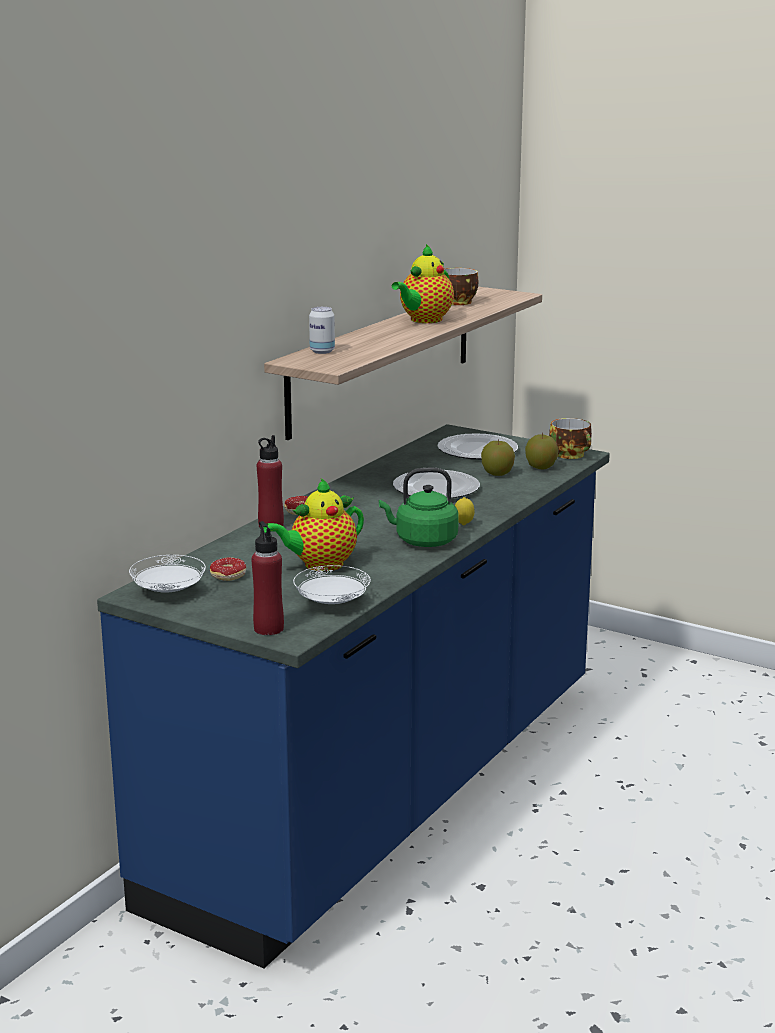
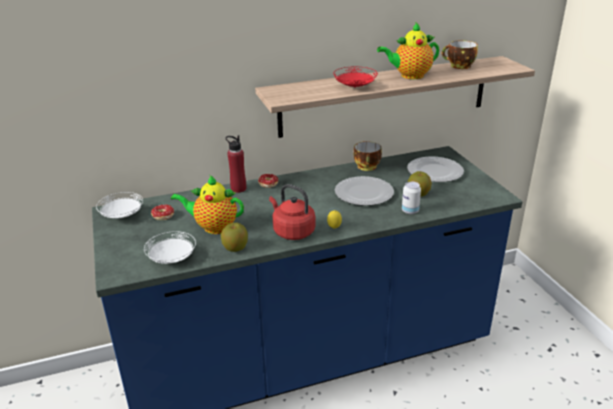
camera: 40 degrees right, 10 degrees up
(268, 629) = (116, 263): red bottle -> none
(322, 351) = (300, 86): can -> can (410, 211)
(389, 341) = (354, 87): none -> red plate
(423, 541) = (292, 231): green kettle -> red kettle
(541, 467) = (454, 198): apple -> apple (235, 248)
(571, 455) = (491, 195): cup -> cup (367, 167)

